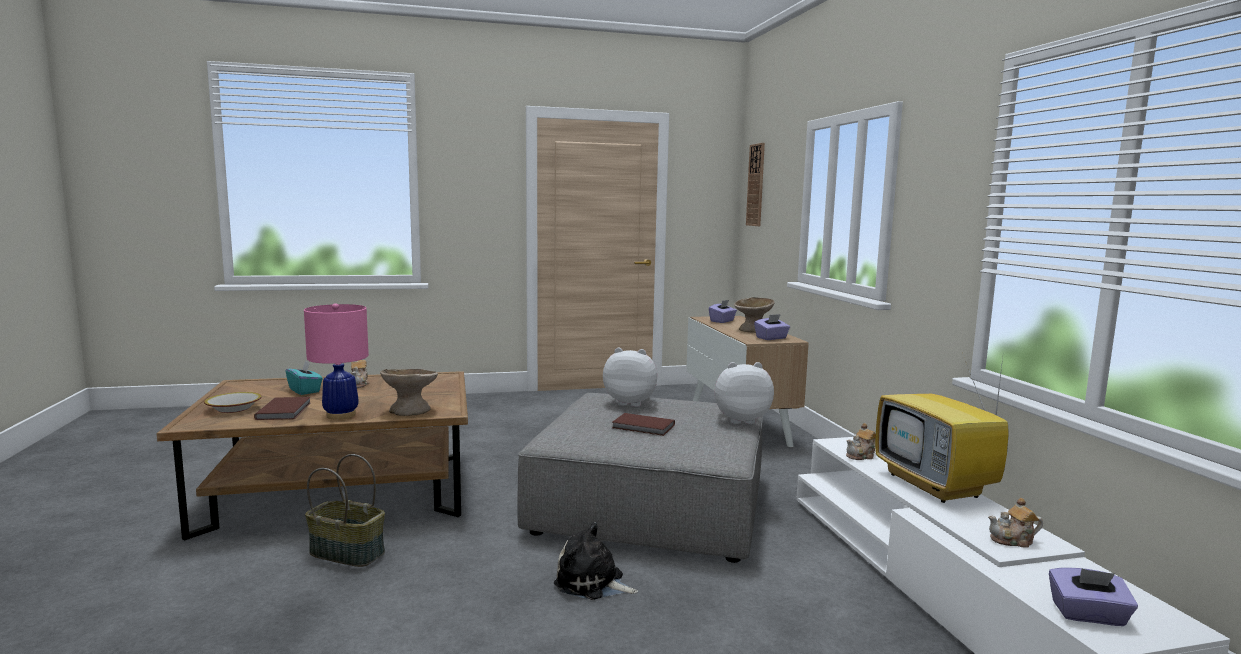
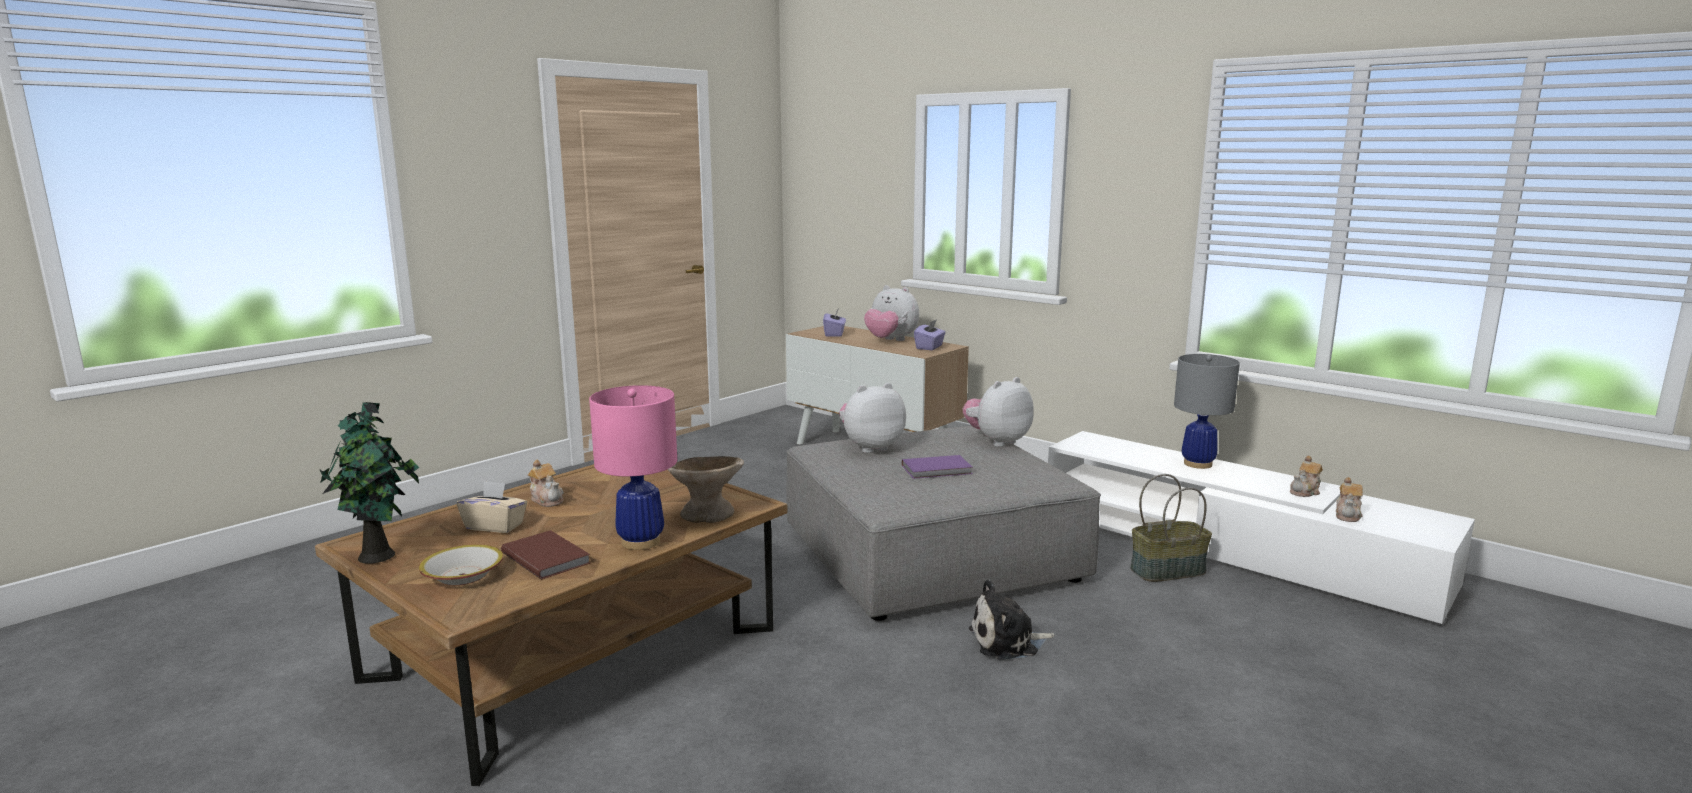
camera: 35 degrees left, 5 degrees up
(228, 391) = (380, 556): none -> potted plant
(305, 390) = (495, 526): turquoise tissue box -> beige tissue box
(348, 552) = (727, 711): basket -> basket (1167, 570)
(643, 427) = (938, 470): brown book -> purple book
(753, 330) = (890, 340): beige bowl -> plush toy
(756, 185) = (818, 164): wall clock -> none
(861, 456) = (1109, 452): teapot -> teapot (1348, 515)
(936, 486) = (1198, 464): television -> grey table lamp
(1088, 615) = (1408, 529): purple tissue box -> none

